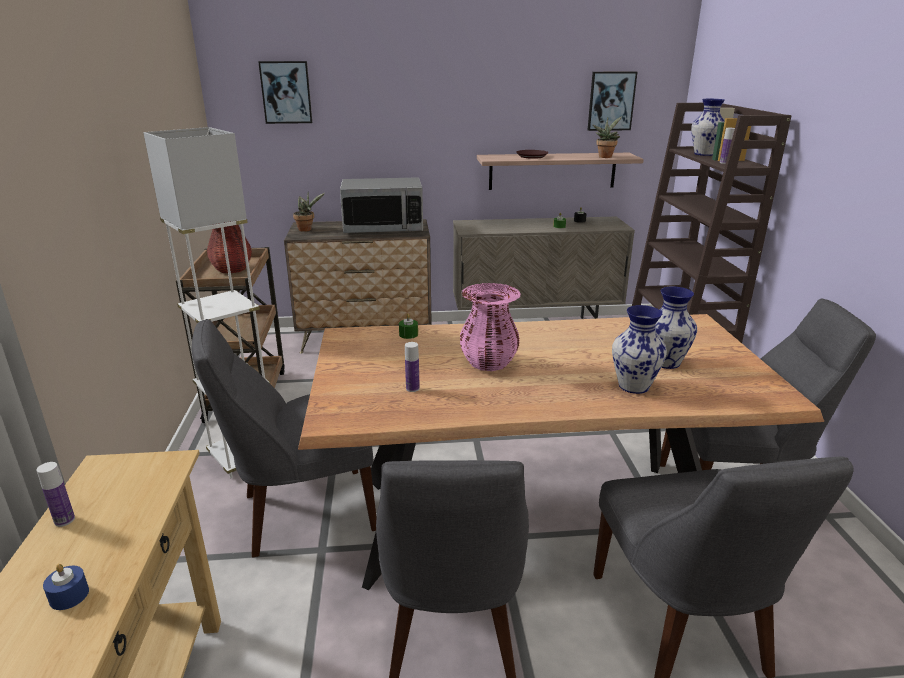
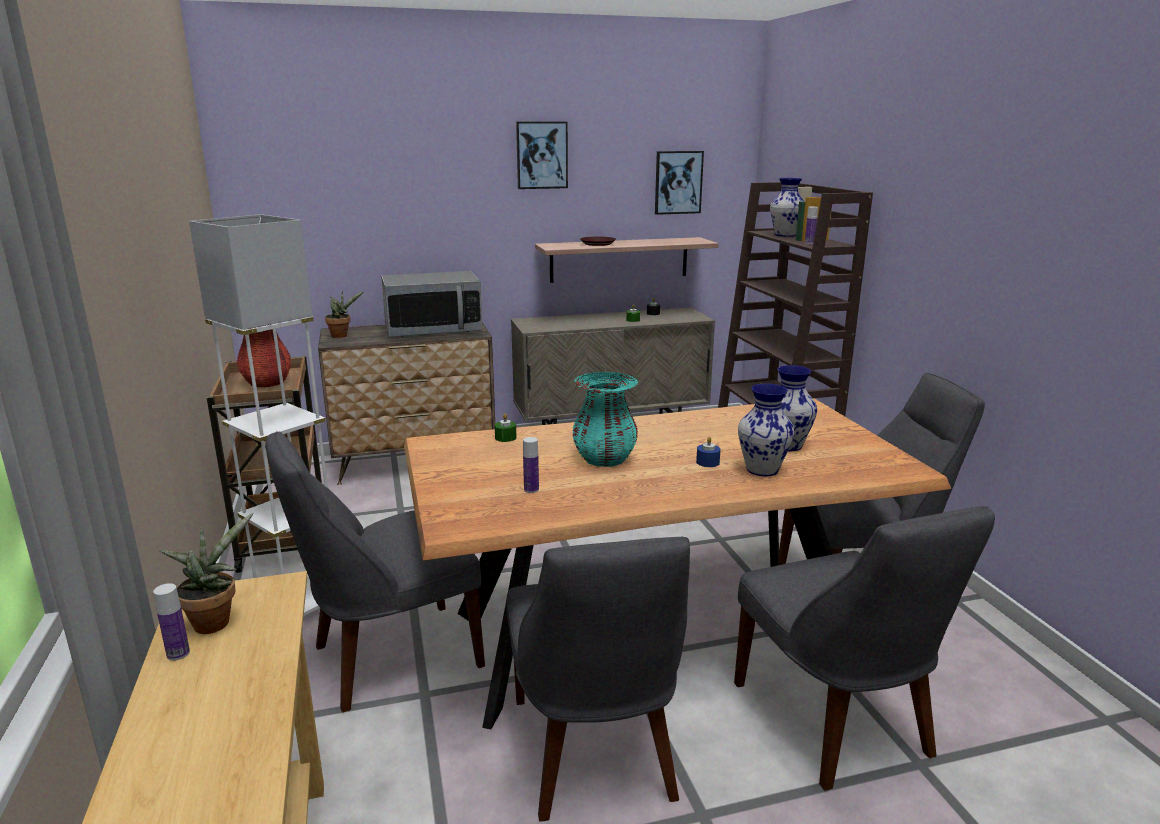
camera: 10 degrees left, 5 degrees down
(69, 595) = (221, 723): blue candle -> blue candle (707, 462)
(286, 92) = (311, 177): picture -> picture (541, 155)
(489, 363) = (605, 459): pink vase -> turquoise vase
(605, 156) = (677, 242): potted plant -> potted plant (214, 621)

